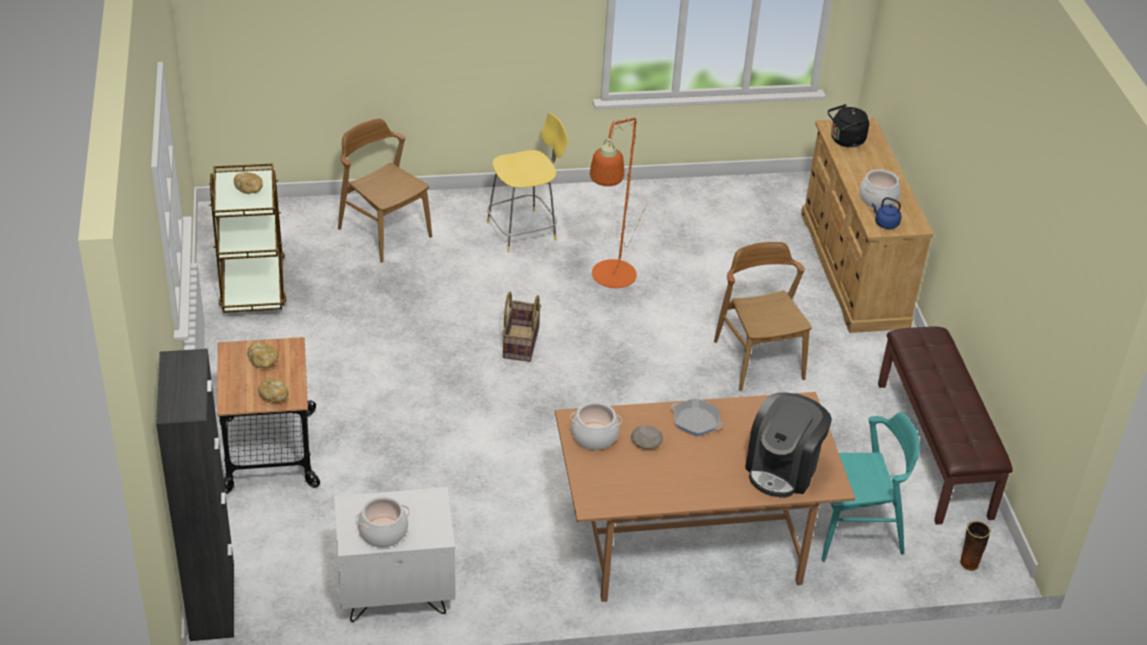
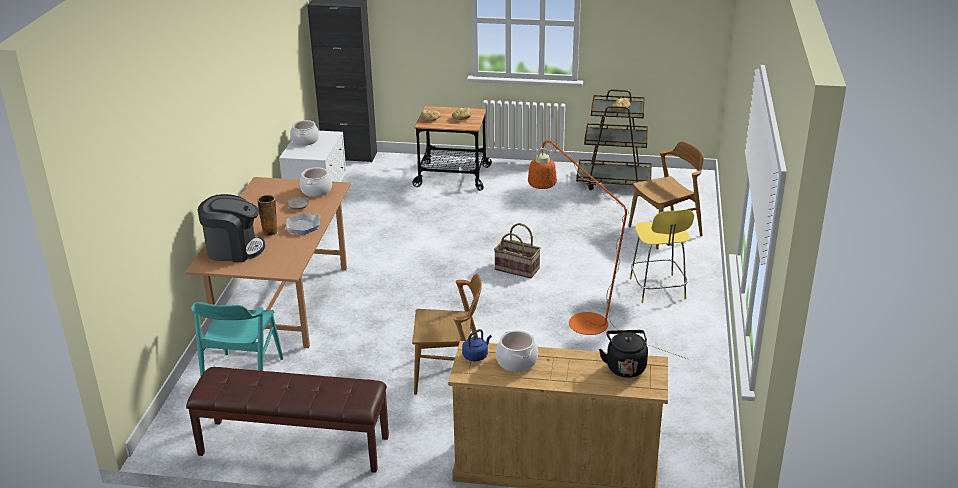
camera: 110 degrees right, 10 degrees down
(783, 469) = (234, 249): coffee machine -> coffee machine turned 135 degrees clockwise
(968, 563) = (168, 425): vase -> vase (270, 232)

